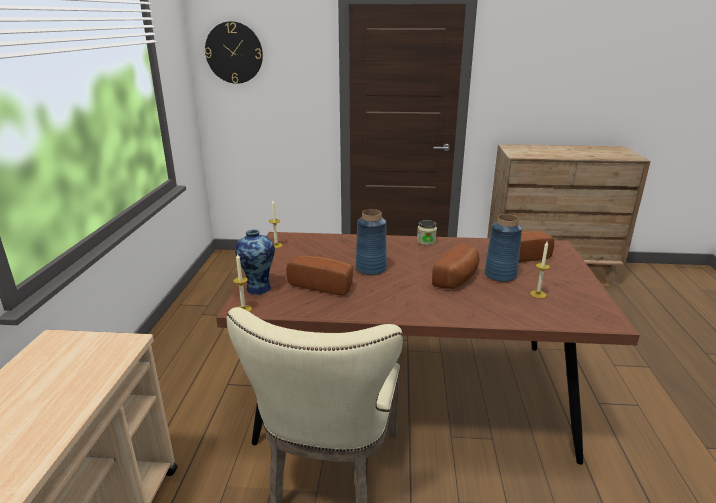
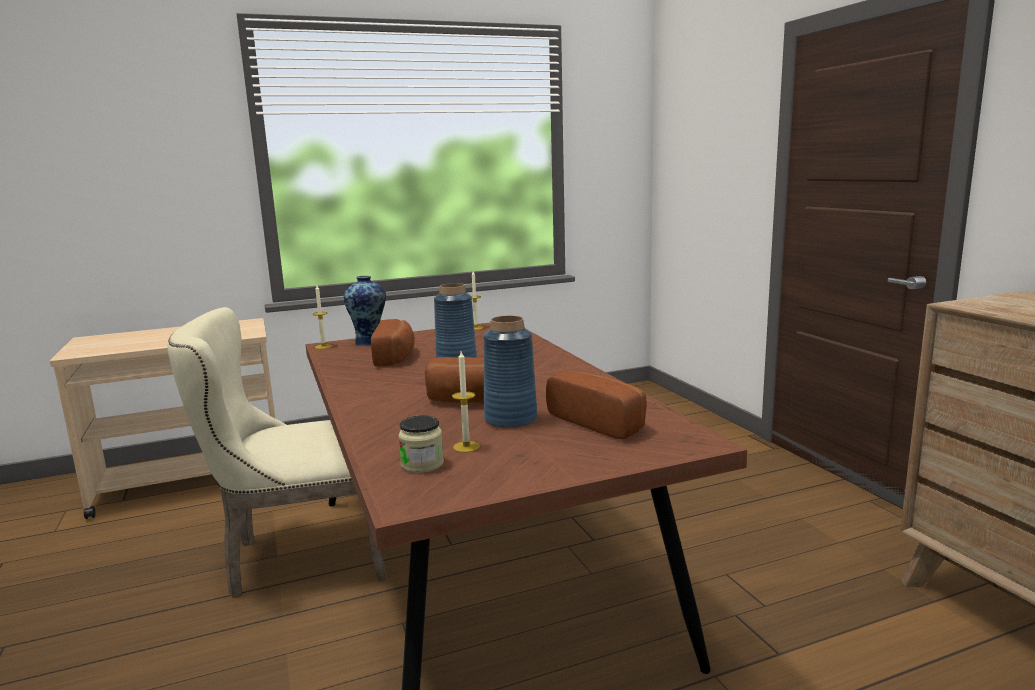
camera: 65 degrees right, 10 degrees down
(234, 53) = (683, 125): wall clock -> none
(426, 241) = (578, 371): jar -> jar (422, 464)

